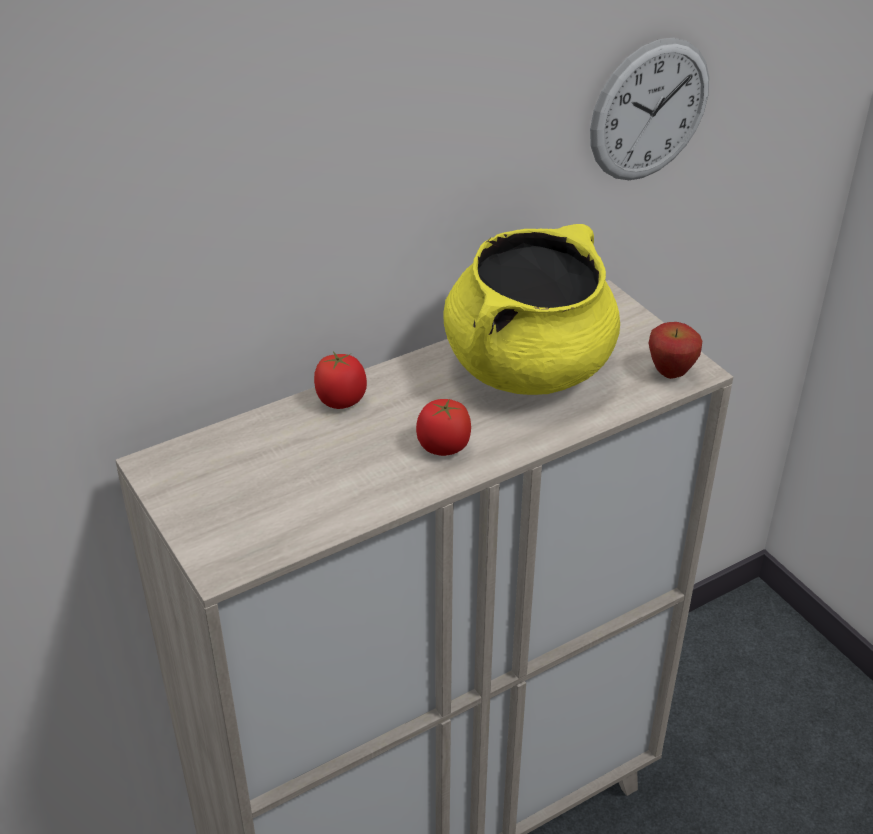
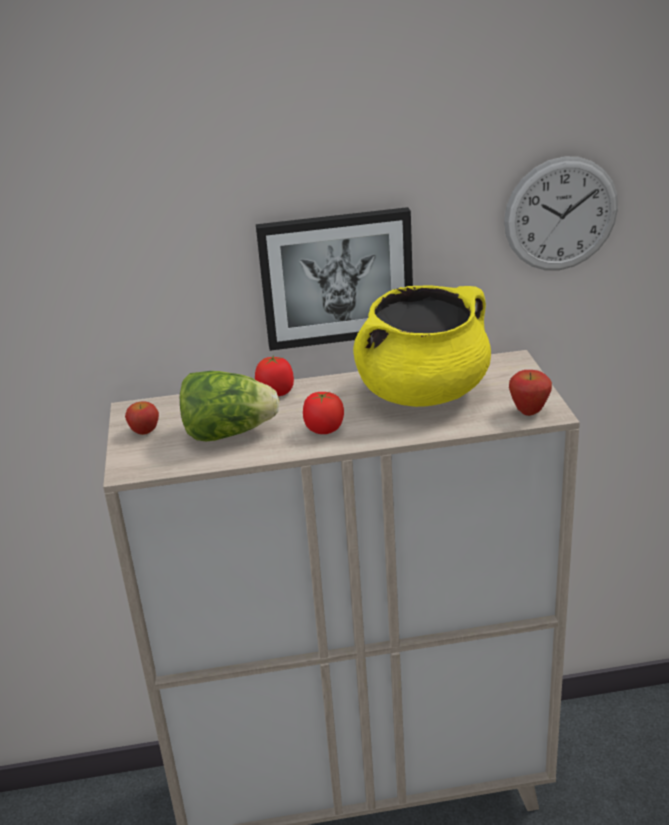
camera: 25 degrees right, 10 degrees down
(200, 497) = (144, 431): none -> apple
(321, 477) = (228, 433): none -> lettuce
(398, 234) = (336, 278): none -> picture

